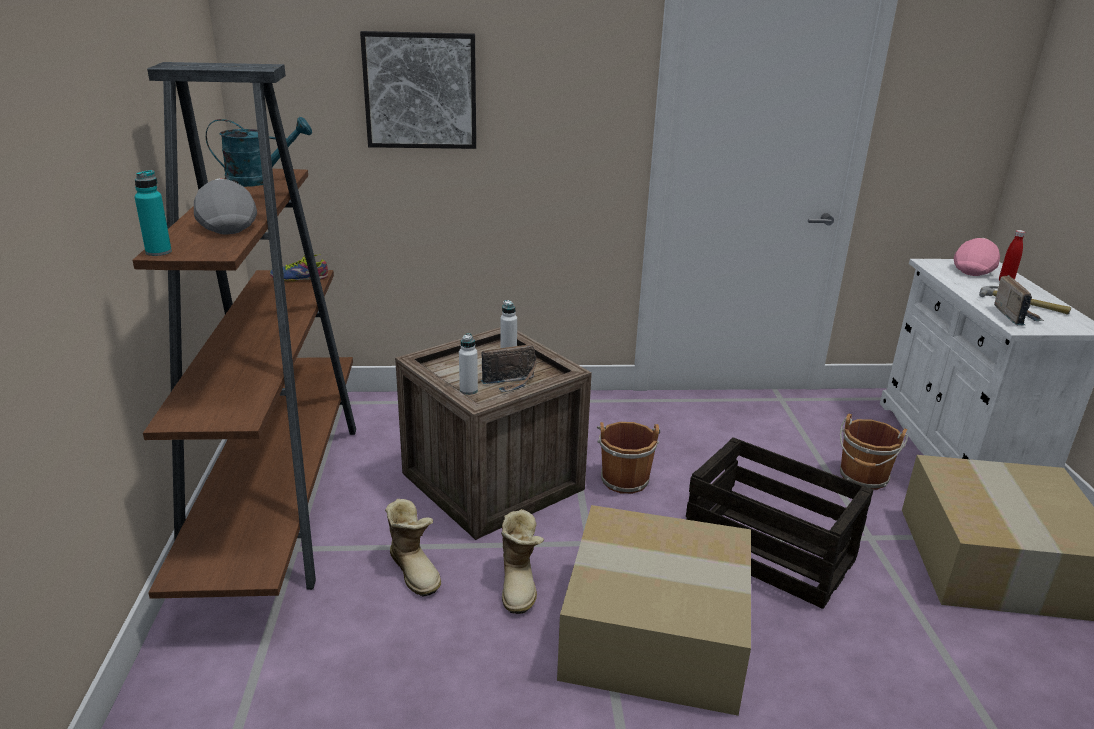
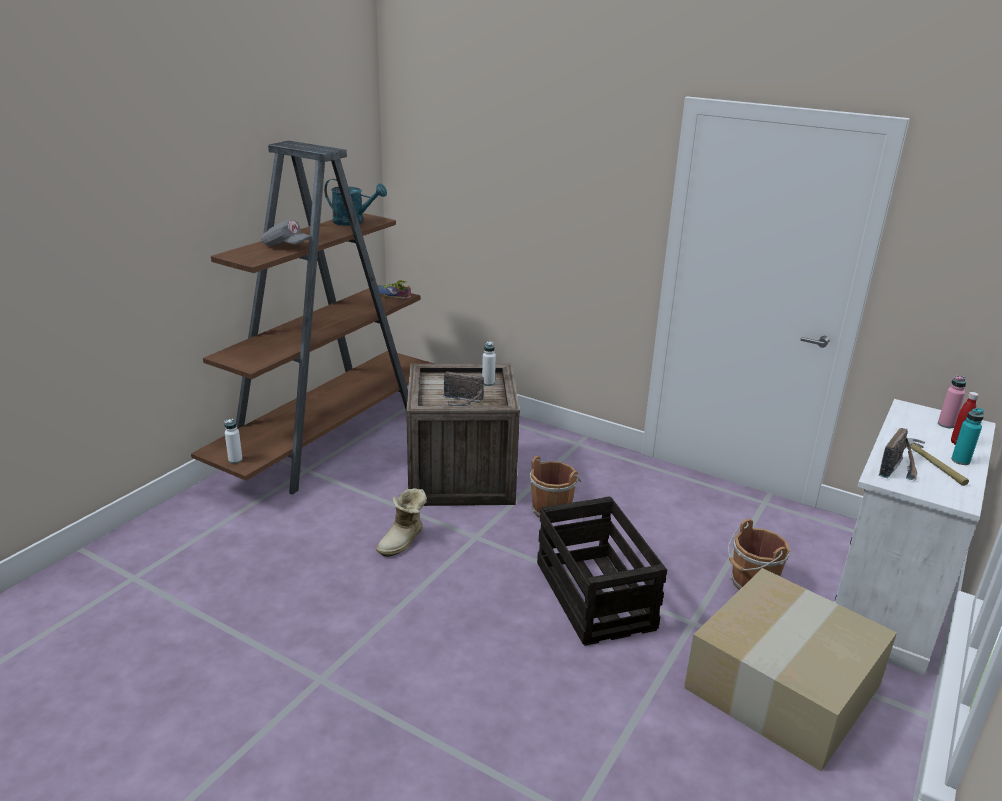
camera: 35 degrees right, 0 degrees up
(158, 252) = (227, 254): turquoise bottle -> turquoise bottle (960, 460)
(227, 225) = (286, 246): grey cap -> grey cap turned 105 degrees clockwise
(415, 570) = (355, 507): boot -> none
(420, 91) = (498, 174): picture -> none
(468, 390) = (429, 397): white bottle -> white bottle (235, 460)
(658, 631) = (453, 603): cardboard box -> none
(974, 269) = (946, 424): pink cap -> pink bottle

